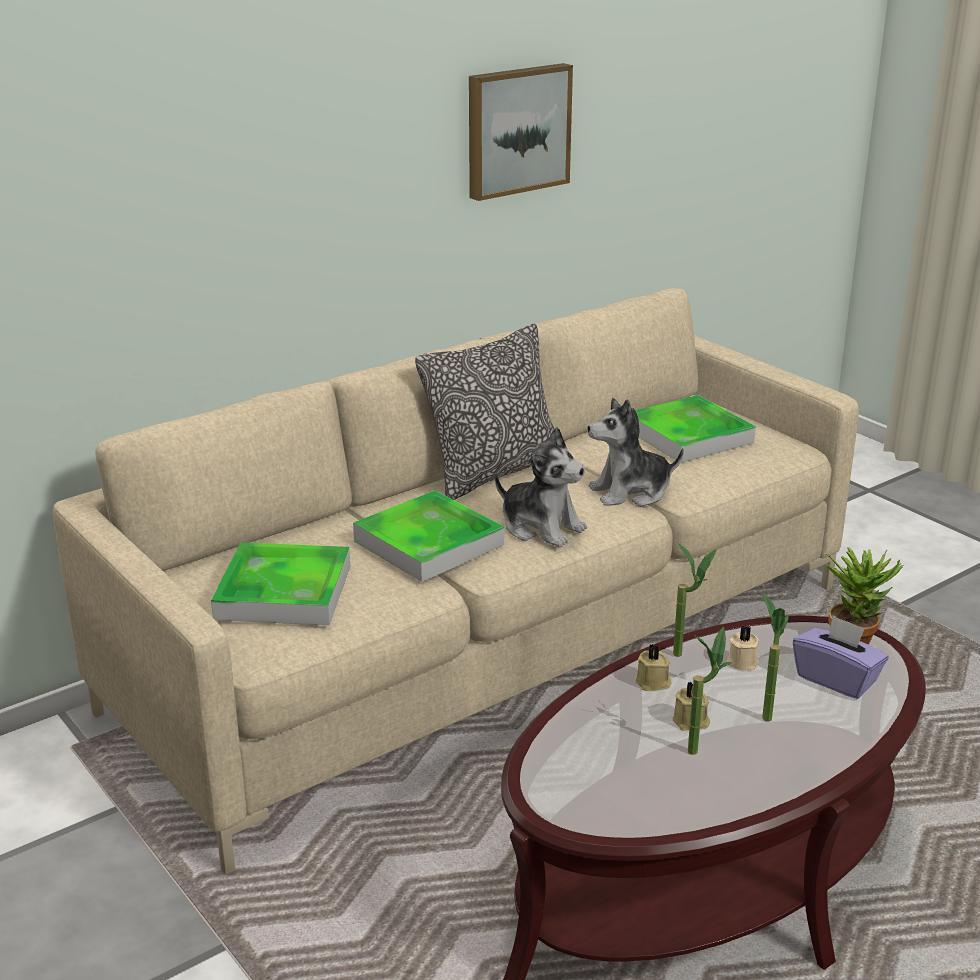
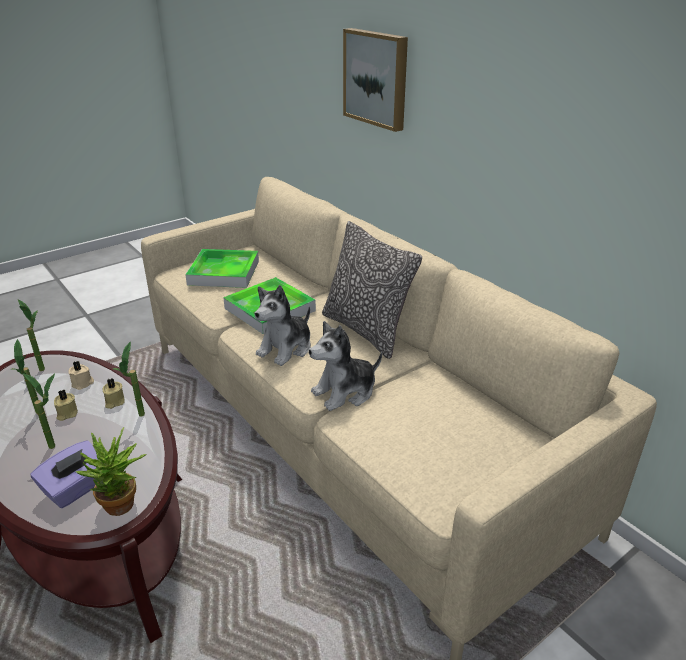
camera: 90 degrees right, 5 degrees up
(516, 130) = (538, 116): picture -> picture (377, 78)
(563, 782) = (41, 366): none -> potted plant
(630, 493) = (345, 392): plush toy -> plush toy turned 105 degrees counterclockwise
(688, 436) = (450, 426): tray -> none
(741, 662) = (120, 442): beige candle -> beige candle (83, 383)

